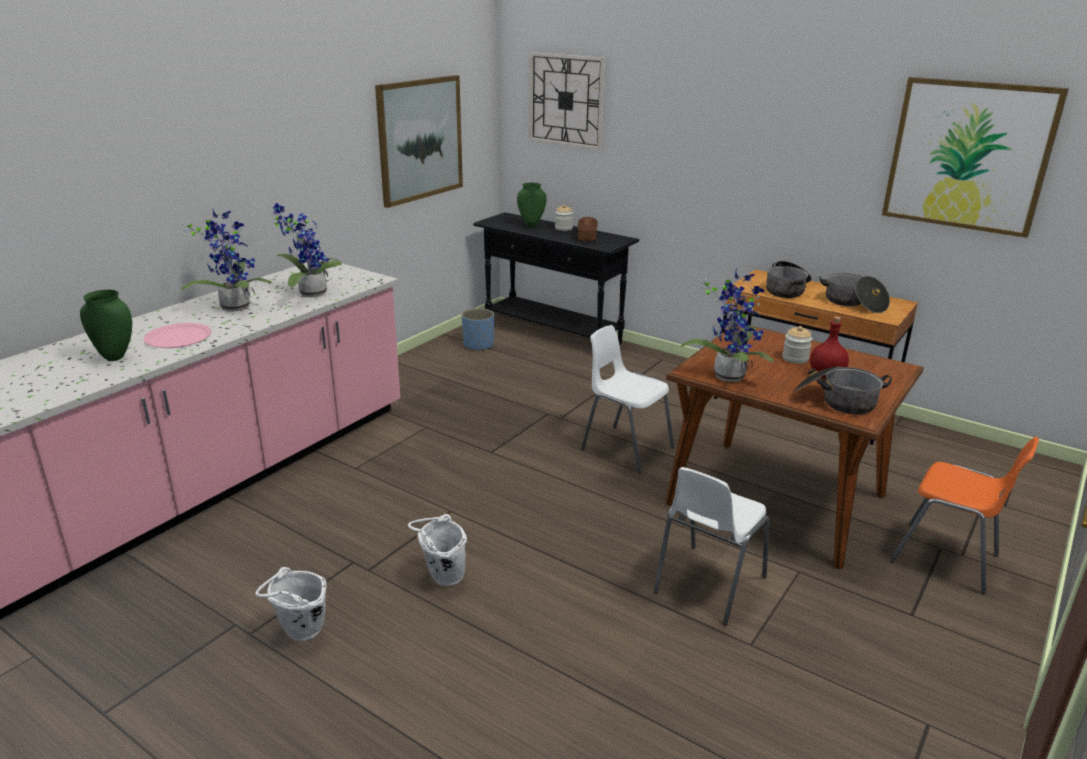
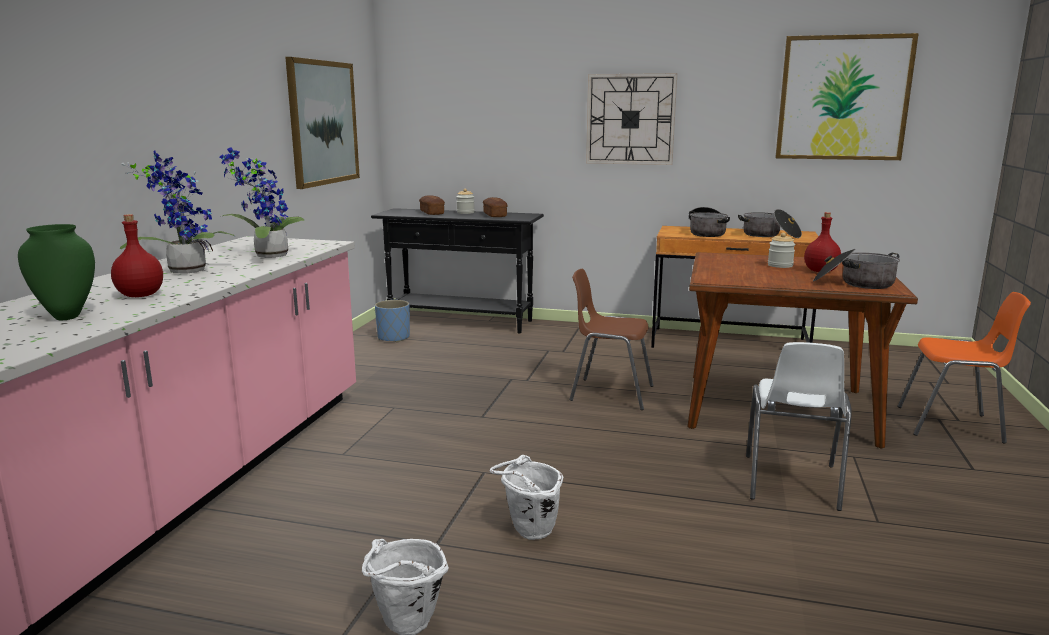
camera: 20 degrees left, 10 degrees down
(178, 337) = (139, 295): pink plate -> red bottle
(531, 225) = (432, 213): green vase -> bread
(566, 100) = (456, 90): wall clock -> wall clock (630, 119)
(625, 448) = (609, 393): white chair -> brown chair
(729, 374) = (744, 279): potted plant -> none

